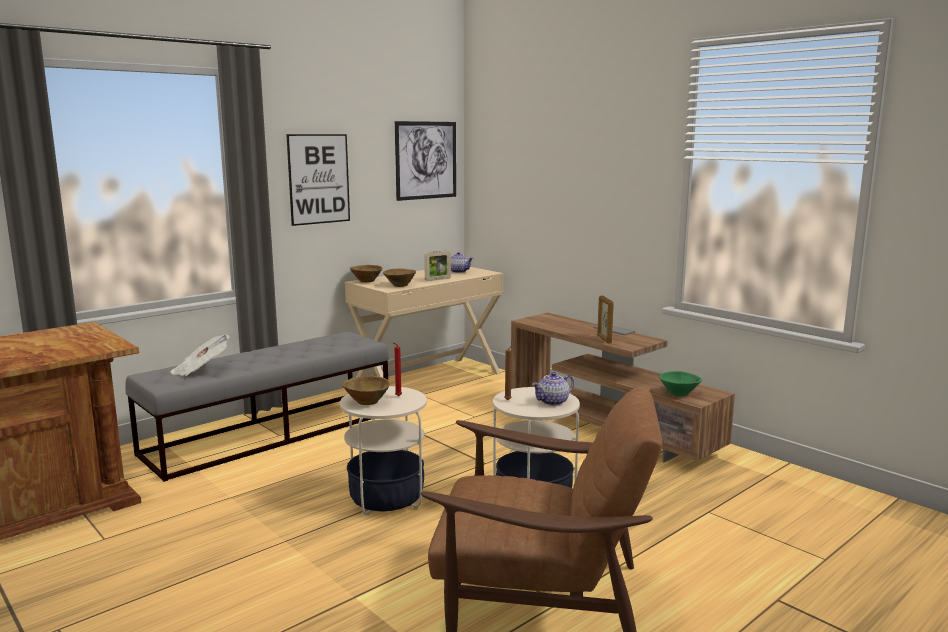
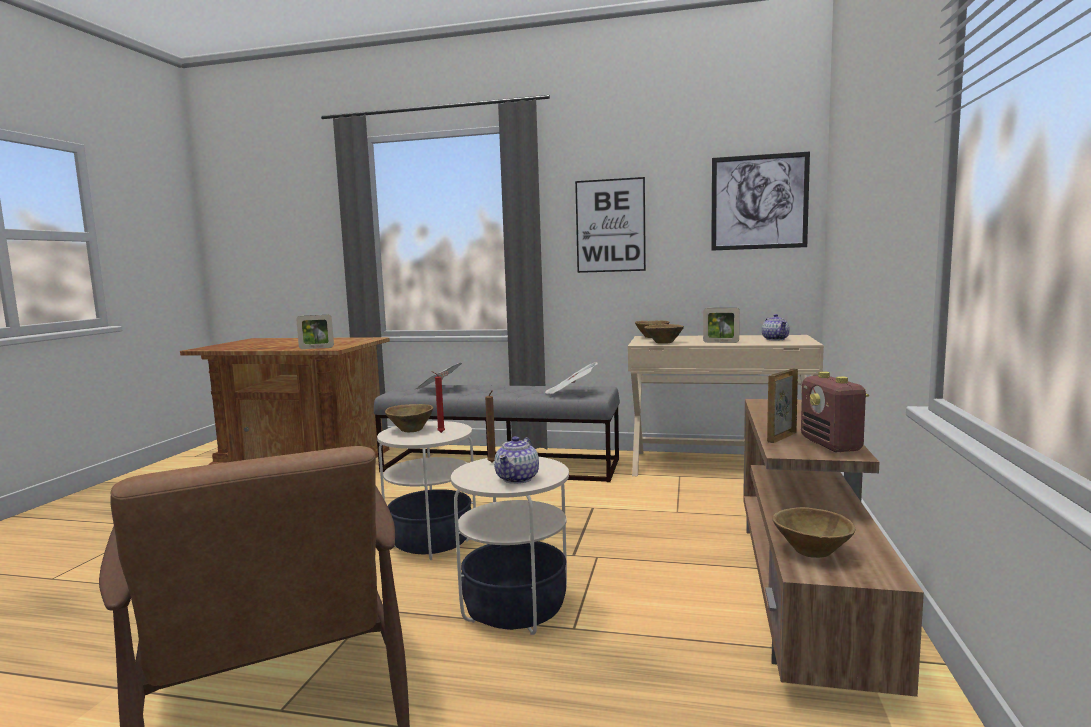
camera: 55 degrees right, 5 degrees down
(91, 350) = (316, 348): none -> picture frame
(339, 344) = (570, 393): none -> newspaper
(553, 402) = (518, 478): teapot -> teapot turned 90 degrees counterclockwise
(636, 337) = (831, 445): none -> radio
(678, 393) = (811, 551): green bowl -> brown bowl

